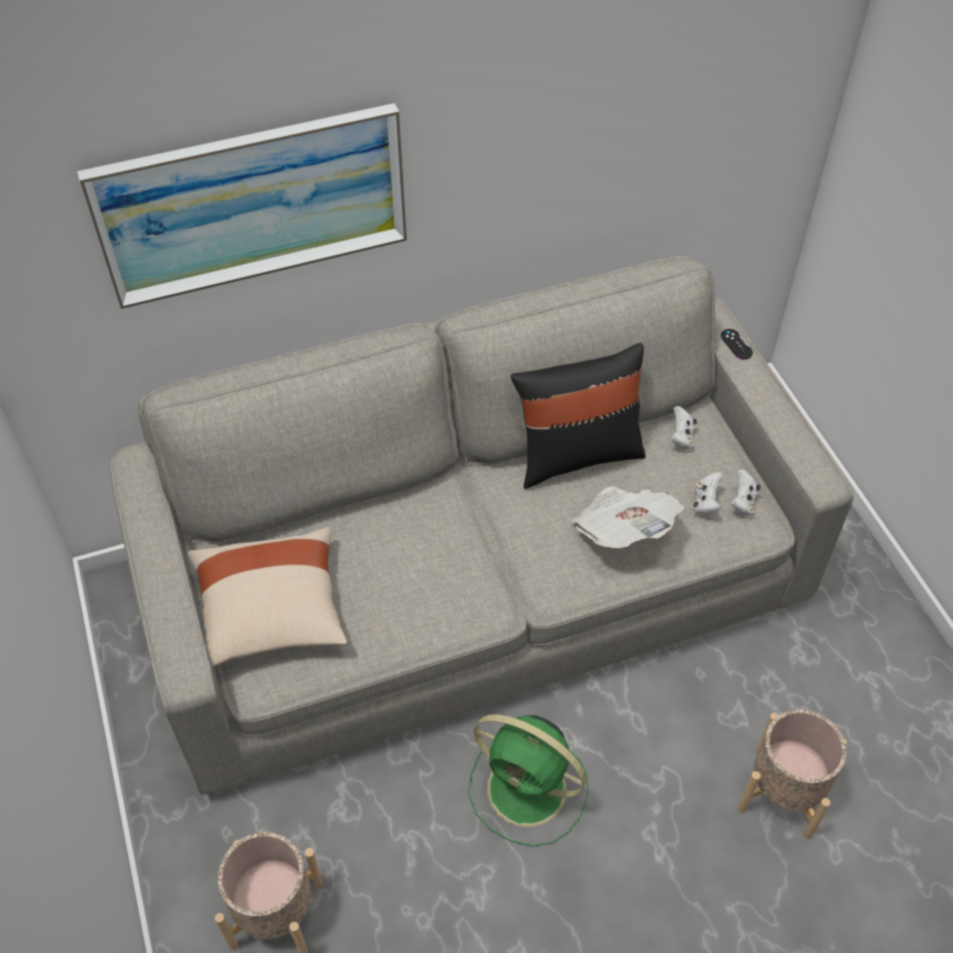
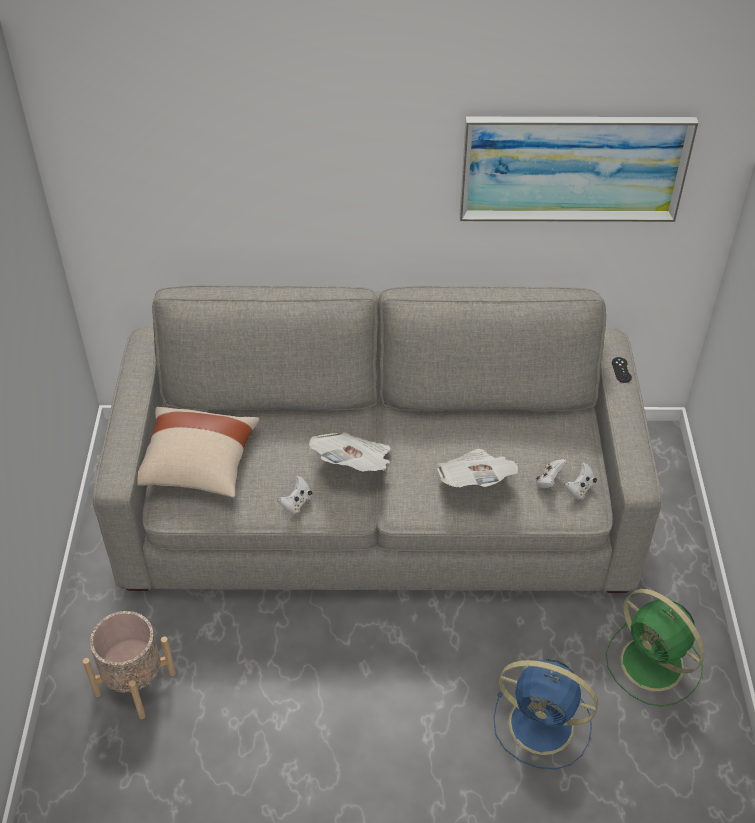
camera: 20 degrees right, 5 degrees down
(252, 204) = (256, 169): picture -> picture (573, 167)
(468, 552) = (354, 465): none -> newspaper
(530, 790) = (351, 661): green fan -> green fan (654, 665)
(577, 455) = (467, 421): black pillow -> none
(681, 437) = (554, 430): white game controller -> white game controller (296, 503)
(782, 792) = (544, 725): beige planter -> blue fan

